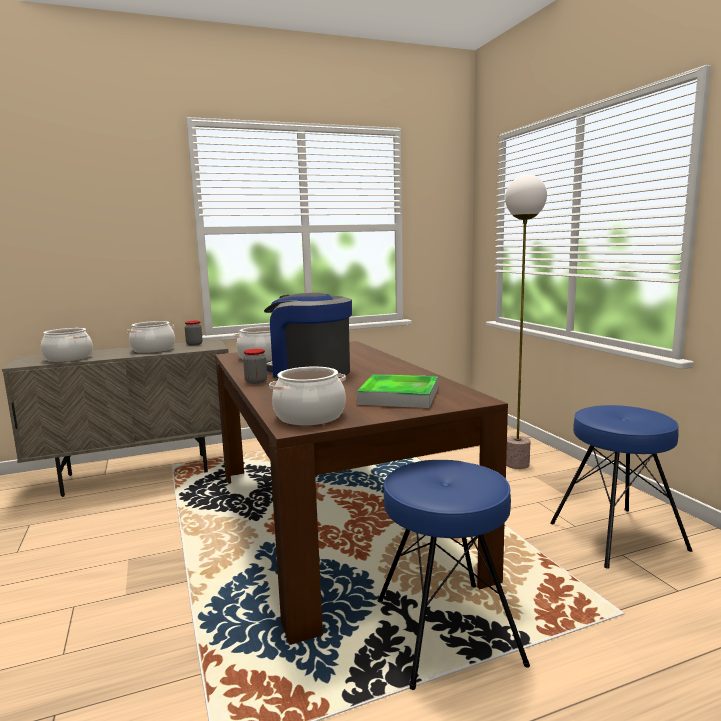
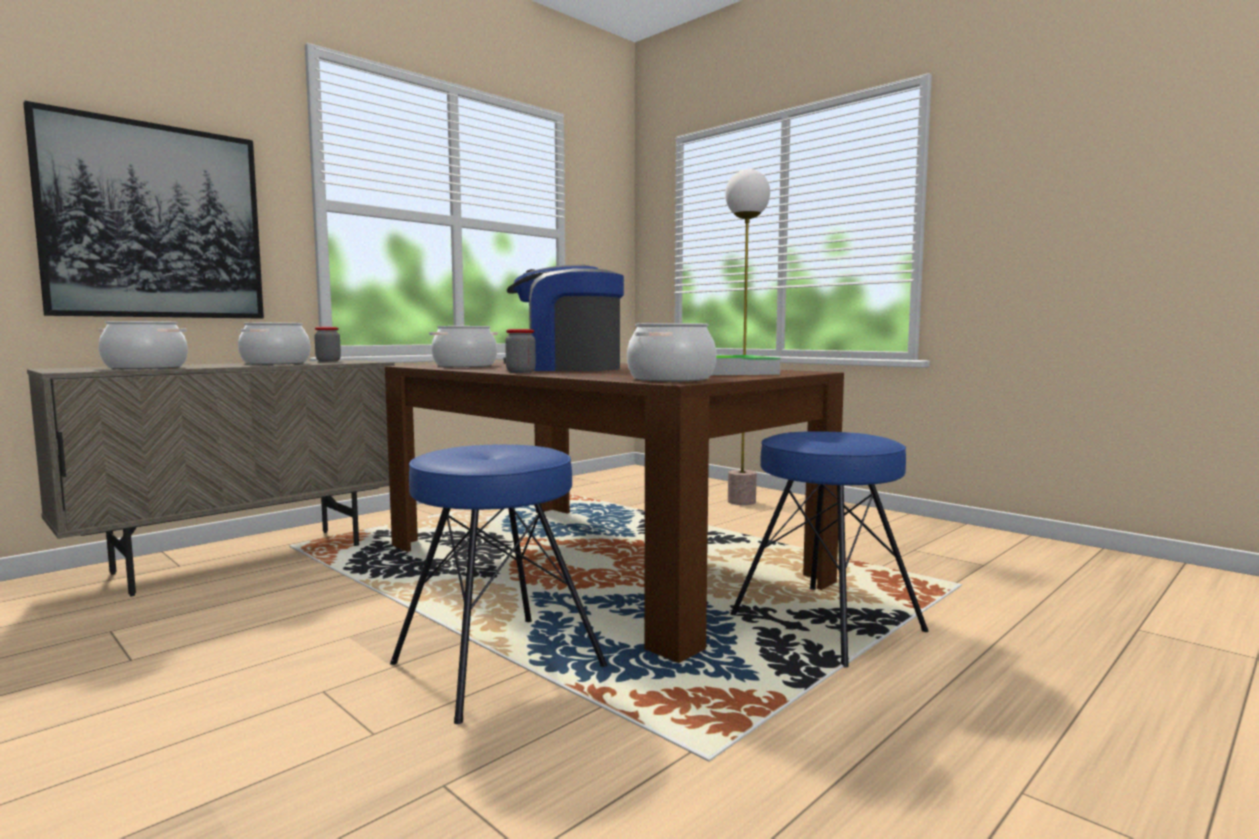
camera: 25 degrees left, 5 degrees down
(92, 256) = (154, 222): none -> picture
(616, 535) = (894, 538): blue stool -> blue stool (497, 665)

